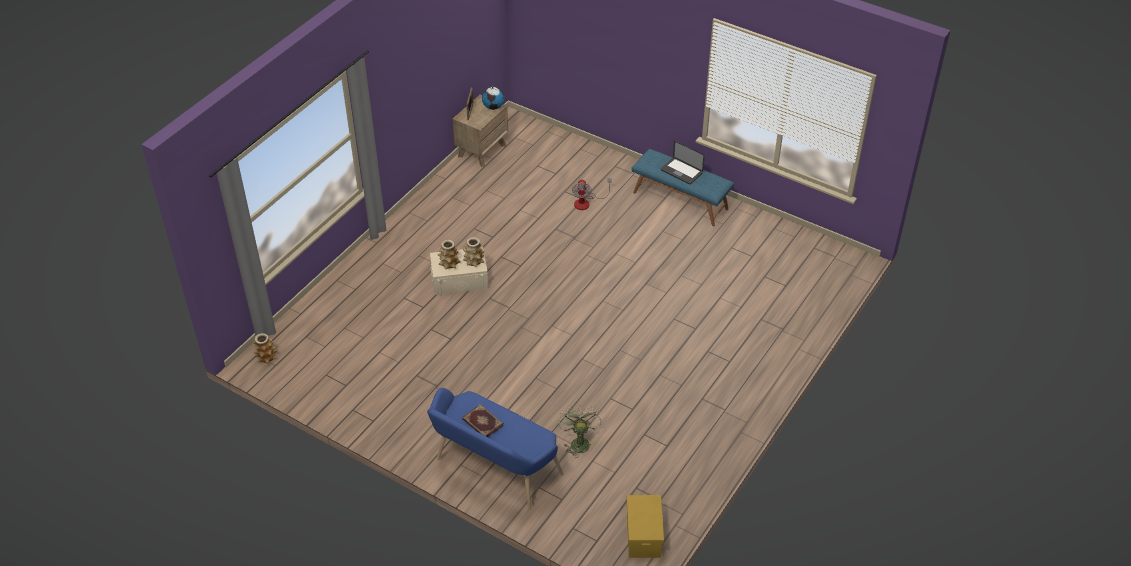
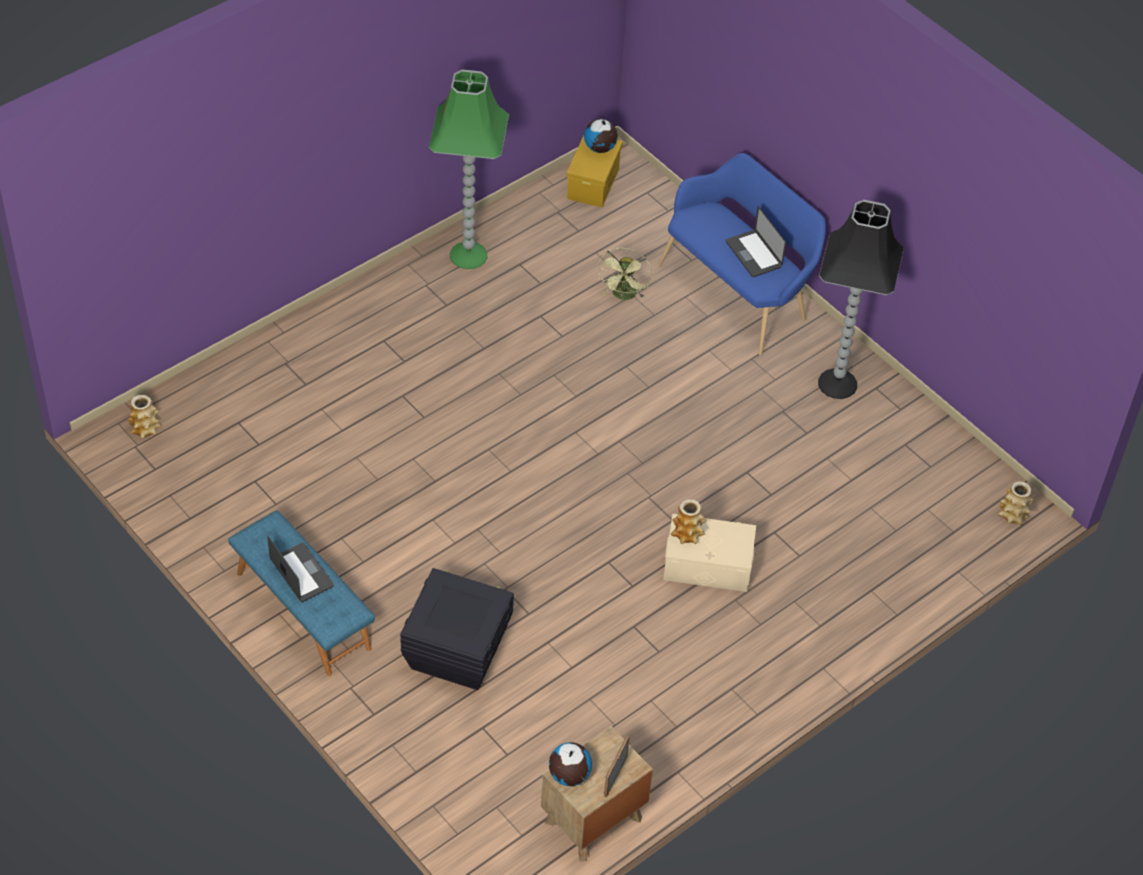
camera: 165 degrees left, 5 degrees up
(402, 417) = (837, 383): none -> black floor lamp
(449, 263) = (726, 540): vase -> vase (145, 429)
(482, 423) = (753, 254): book -> laptop
(586, 202) = (456, 651): fan -> black storage box
(644, 525) = (600, 148): none -> globe
(708, 441) = (467, 256): none -> green floor lamp

